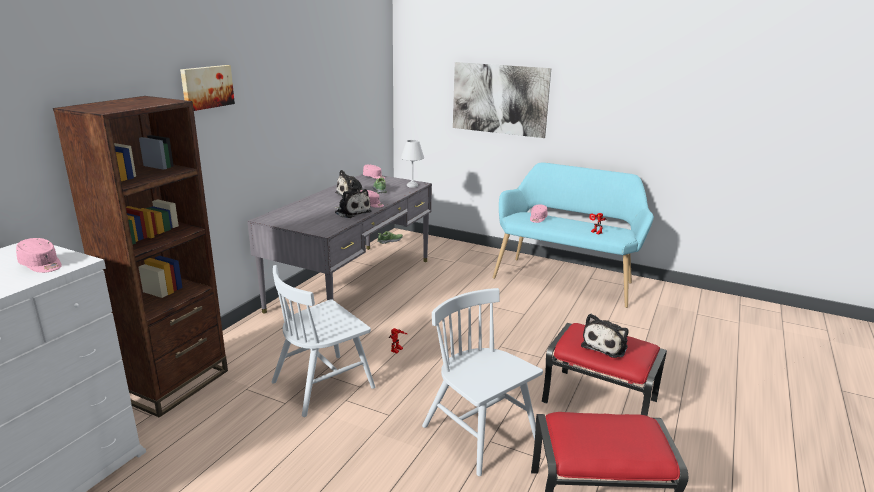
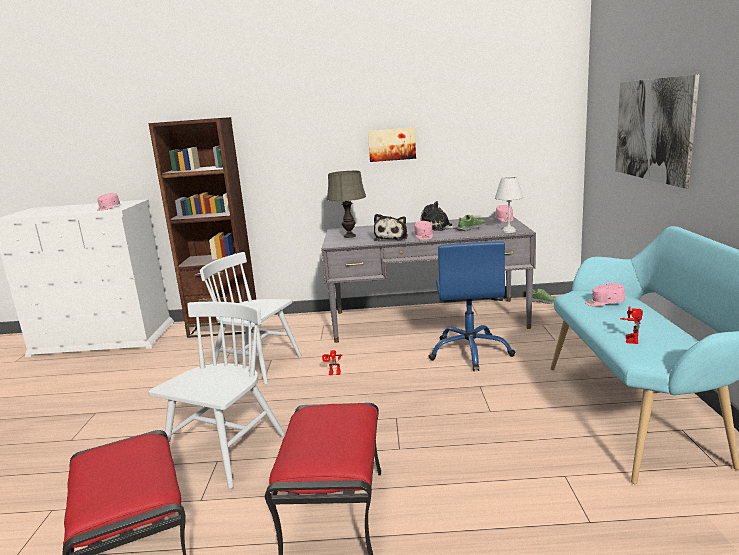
camera: 65 degrees right, 5 degrees down
(206, 87) = (292, 113): picture -> picture (391, 144)
(306, 221) = (349, 236): none -> grey table lamp
(435, 290) = (470, 352): none -> blue office chair
(606, 345) = (316, 432): plush toy -> none

